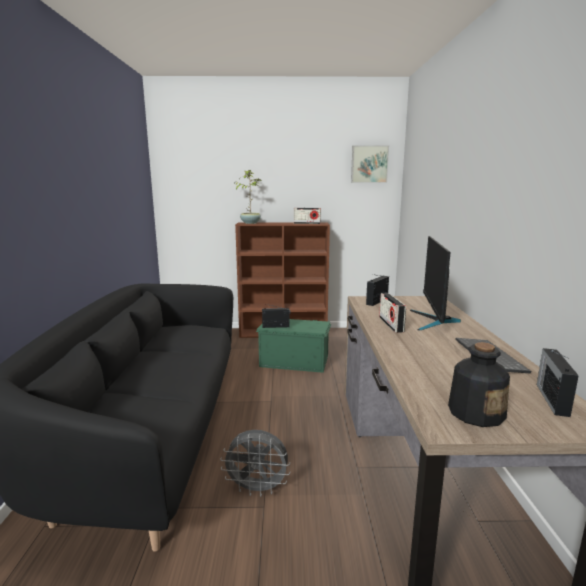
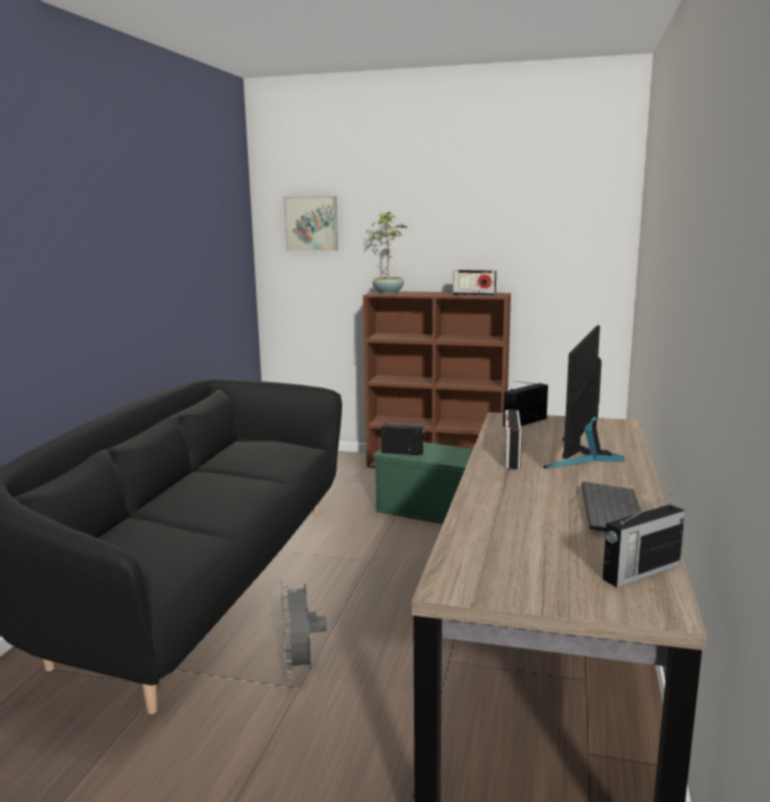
camera: 15 degrees right, 0 degrees up
(257, 489) = (301, 667): grey fan -> grey fan turned 60 degrees clockwise
(369, 164) = (582, 199): picture -> picture (312, 223)
(475, 413) = (510, 576): bottle -> none
(552, 399) = (640, 572): radio -> radio turned 150 degrees counterclockwise

